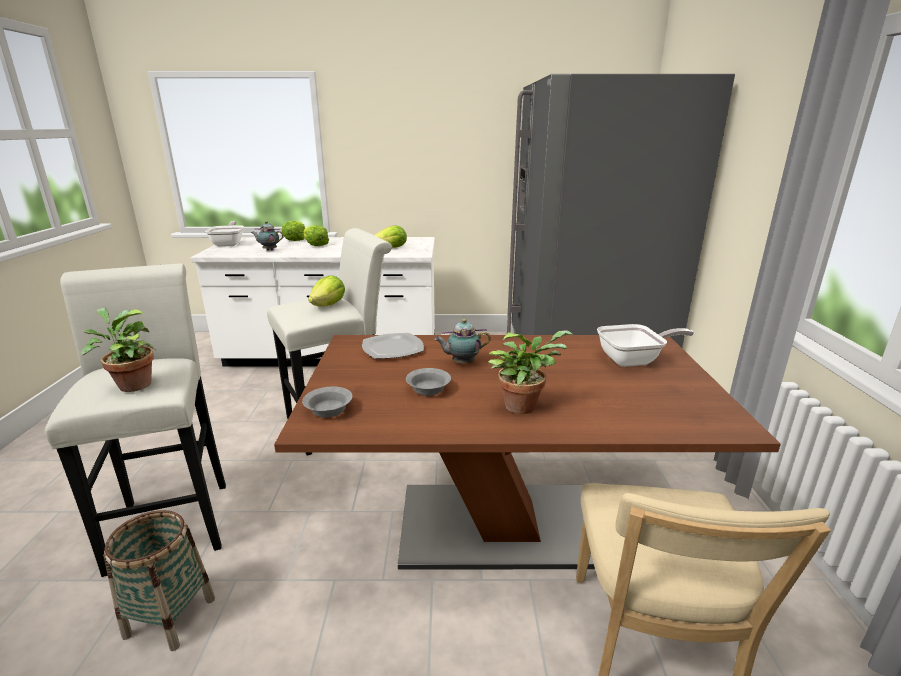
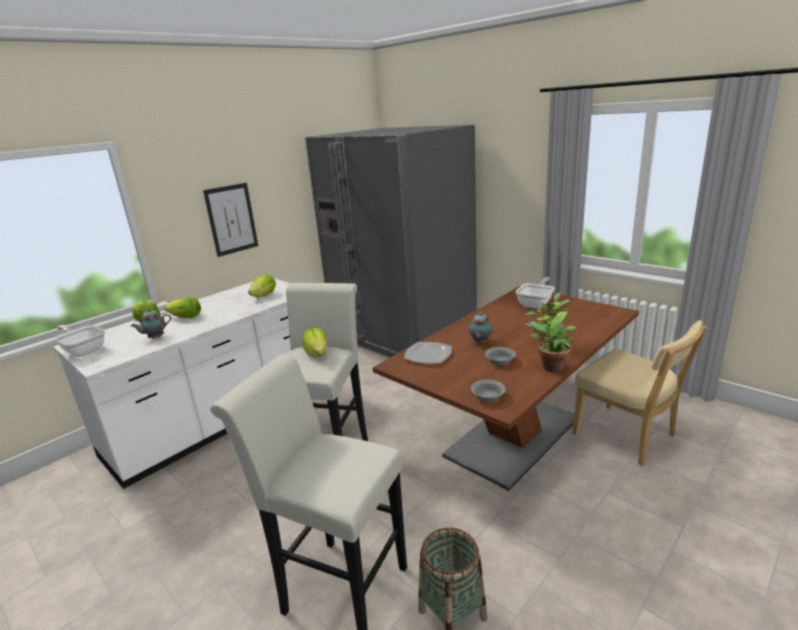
camera: 45 degrees left, 0 degrees up
(132, 385) = (349, 462): potted plant -> potted plant (550, 368)
(417, 168) = (231, 219): none -> picture

